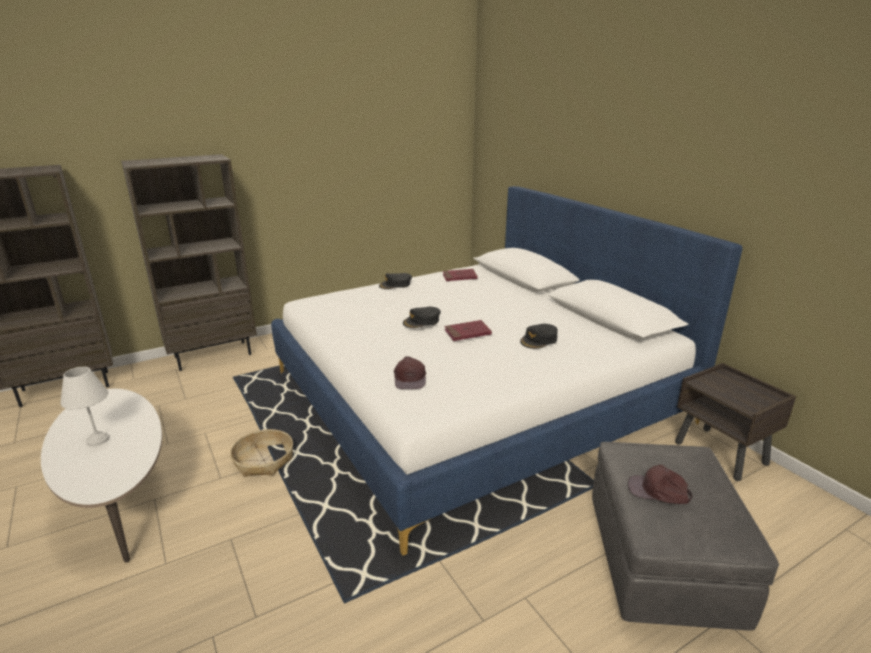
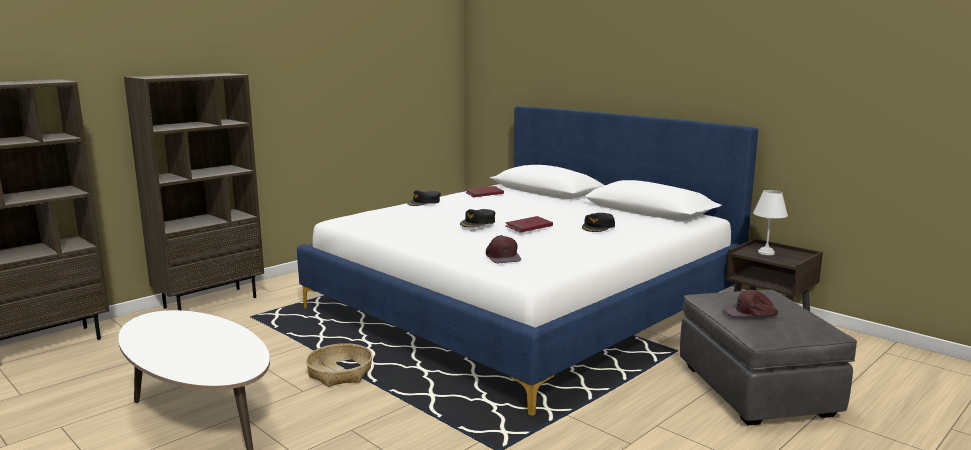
camera: 15 degrees left, 10 degrees down
(98, 440) = (189, 345): white table lamp -> white table lamp (767, 253)

